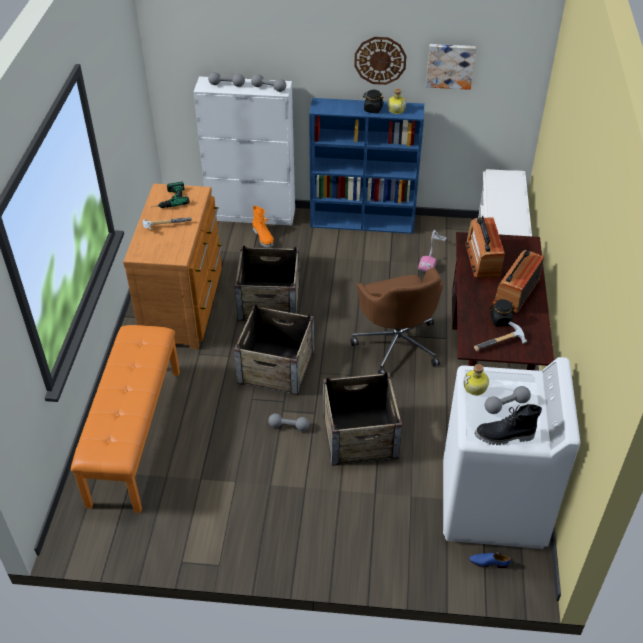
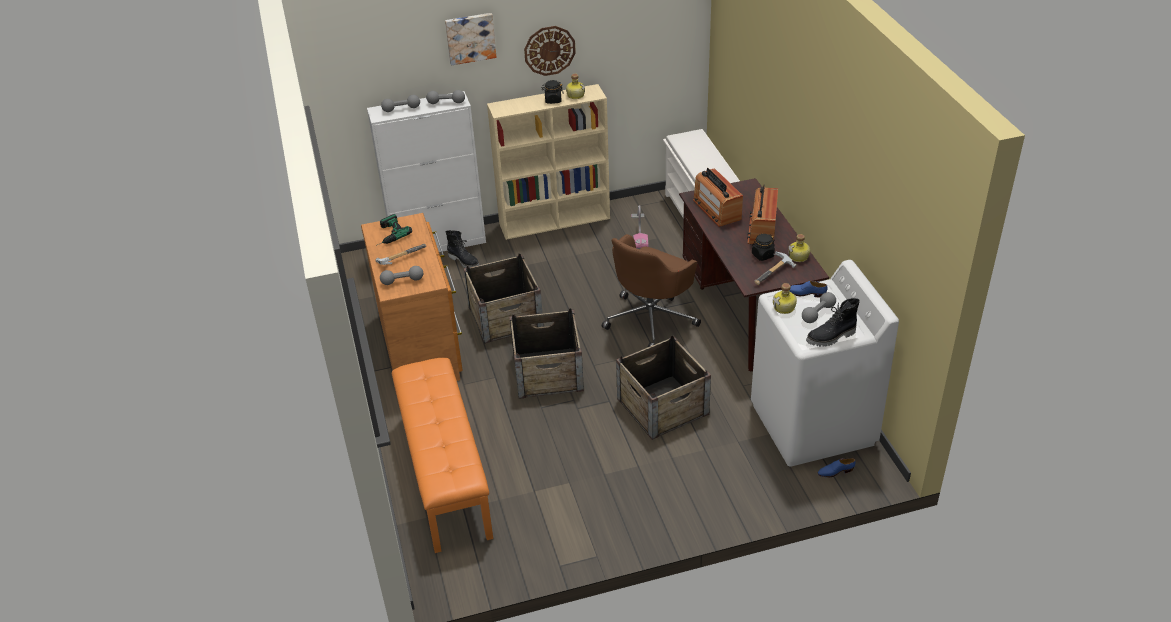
camera: 20 degrees left, 5 degrees down
(264, 237) = (464, 261): orange boot -> black boot
(289, 426) = (591, 420): grey dumbbell -> grey dumbbell (402, 281)
(363, 222) = (555, 221): blue bookcase -> beige bookcase
(397, 344) = (651, 319): brown office chair -> brown office chair turned 75 degrees clockwise
(450, 65) = (617, 40): picture -> picture (470, 38)
(507, 379) = (806, 293): none -> blue shoe
(536, 333) = (799, 257): none -> bottle

